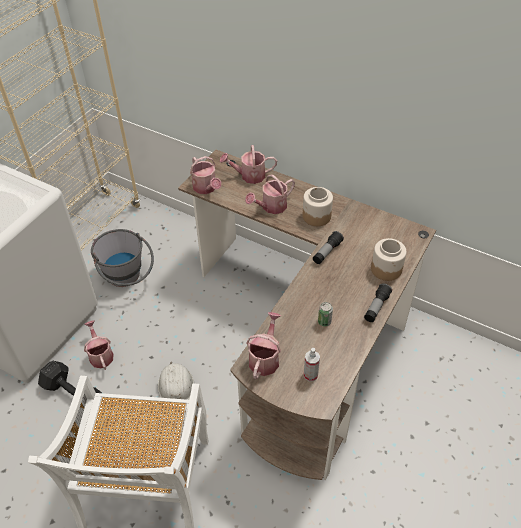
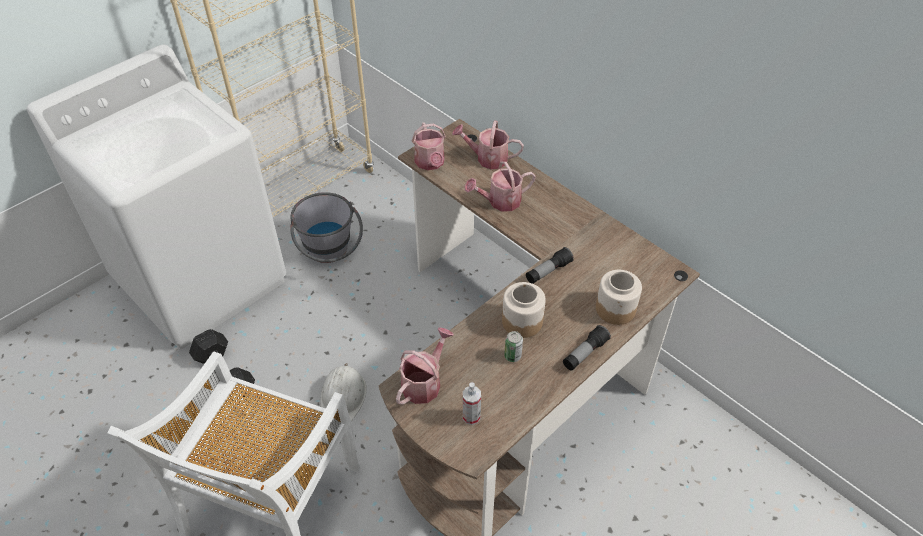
camera: 15 degrees right, 0 degrees up
(100, 355) = (271, 336): watering can -> none
(316, 216) = (552, 224): jar -> jar (522, 321)

